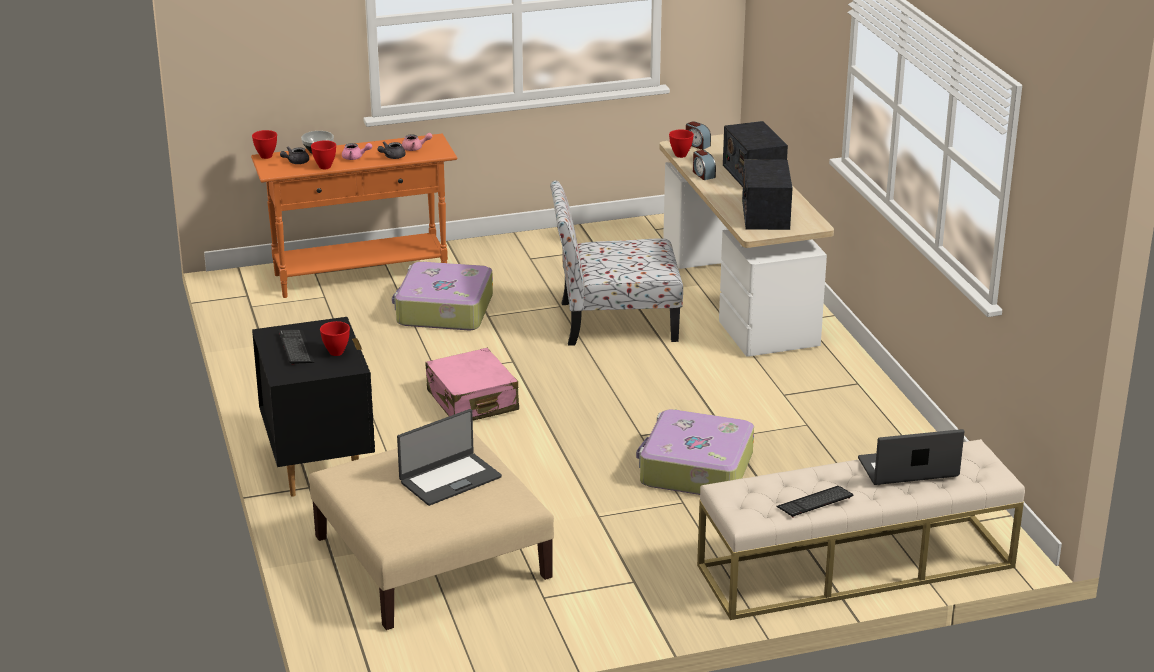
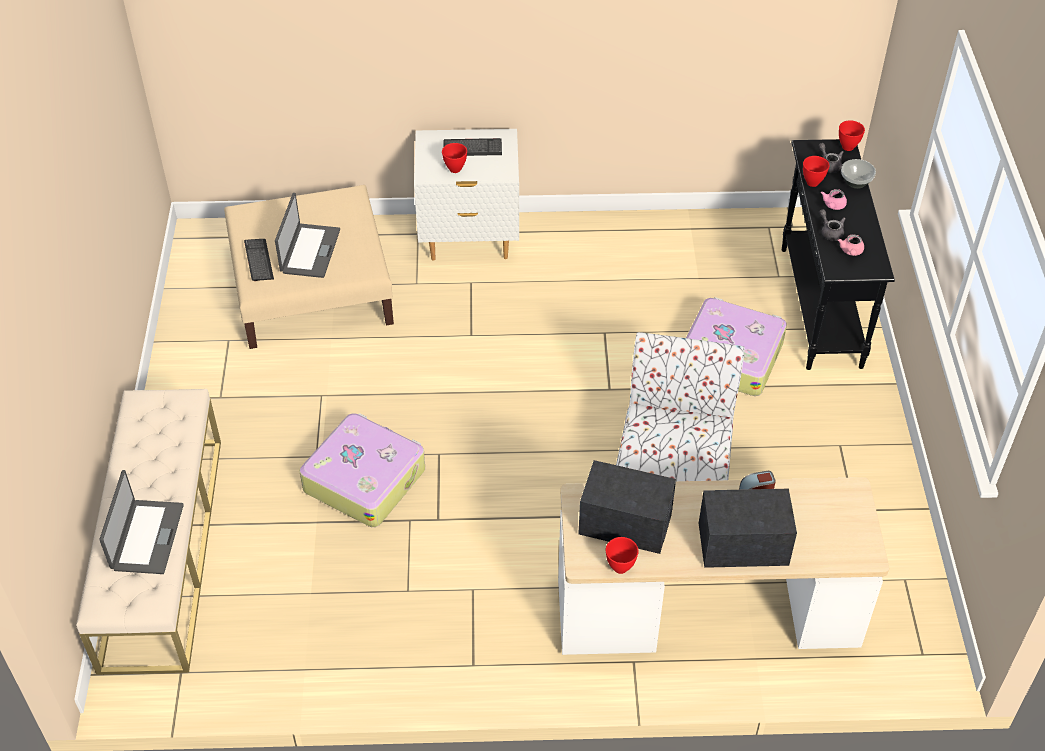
camera: 105 degrees right, 20 degrees up
(318, 467) = (469, 241): black nightstand -> white nightstand
(361, 276) = (820, 307): orange console table -> black console table
(449, 479) = (309, 251): laptop -> laptop turned 150 degrees counterclockwise
(472, 401) = (543, 348): pink suitcase -> none
(680, 155) = (818, 487): red bowl -> red bowl (619, 567)
(697, 145) = (851, 512): alarm clock -> none
(815, 502) = (133, 452): keyboard -> keyboard (259, 261)

